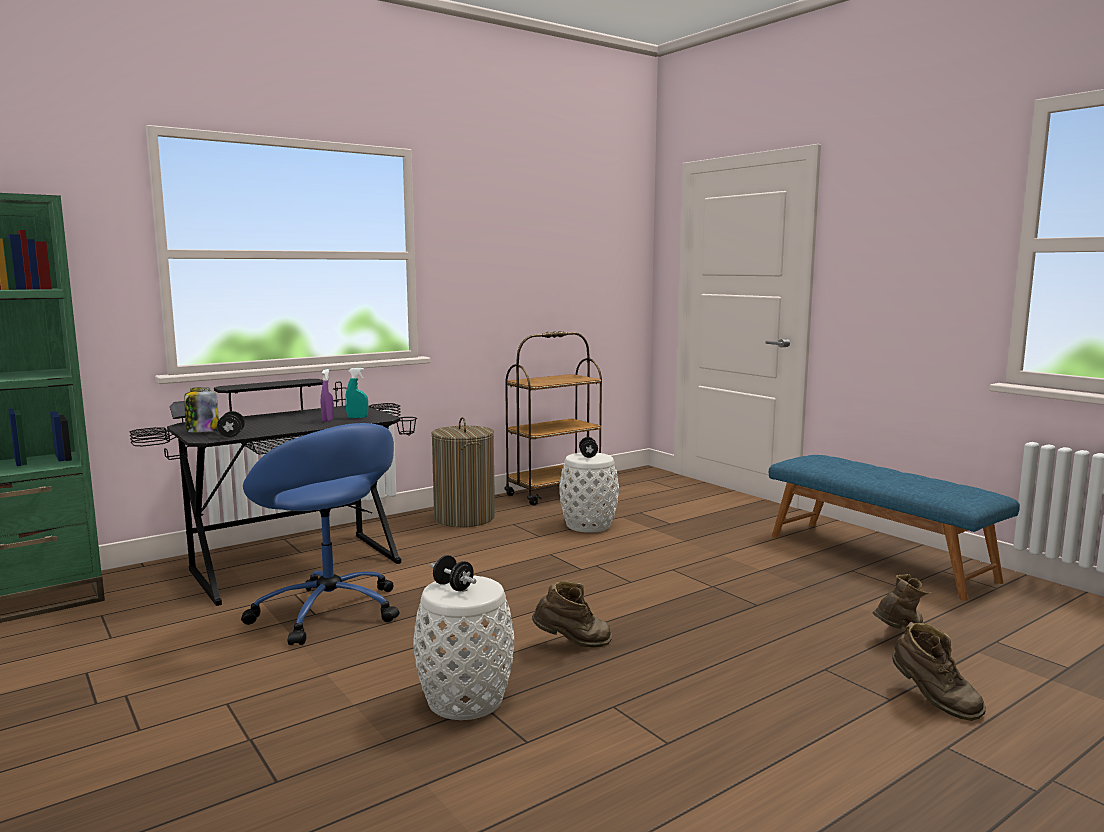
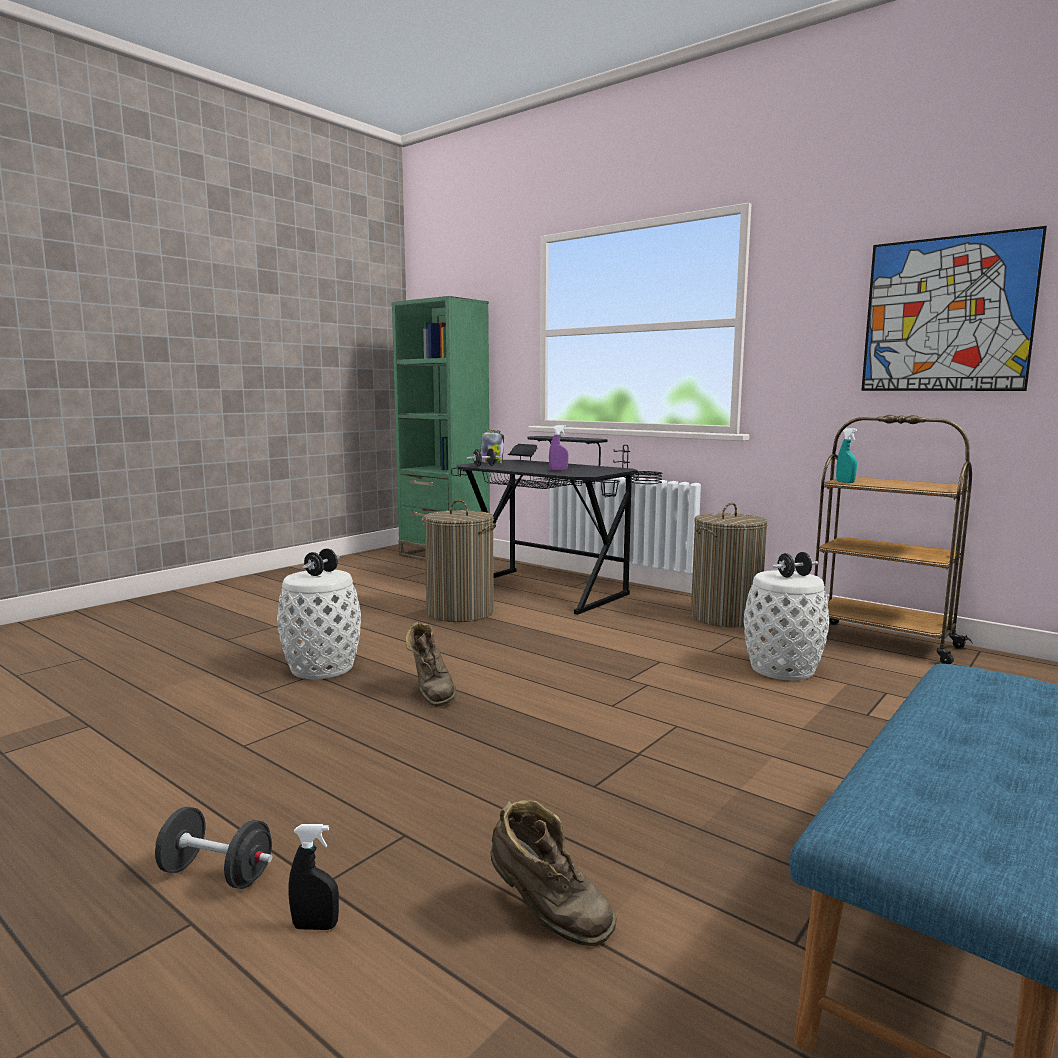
camera: 75 degrees right, 0 degrees up
(330, 613) = (460, 612): blue office chair -> laundry basket
(357, 417) = (578, 472): turquoise spray bottle -> turquoise spray bottle (845, 482)
(548, 260) = (947, 315): none -> picture
(889, 741) = (216, 874): none -> black dumbbell
(933, 701) = (315, 926): brown boot -> black spray bottle

